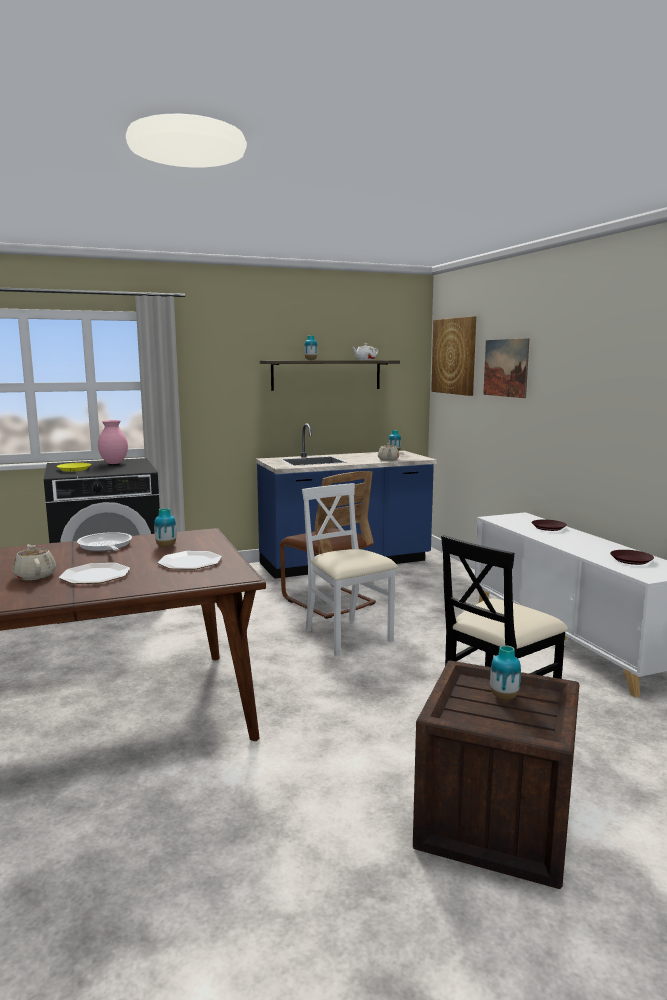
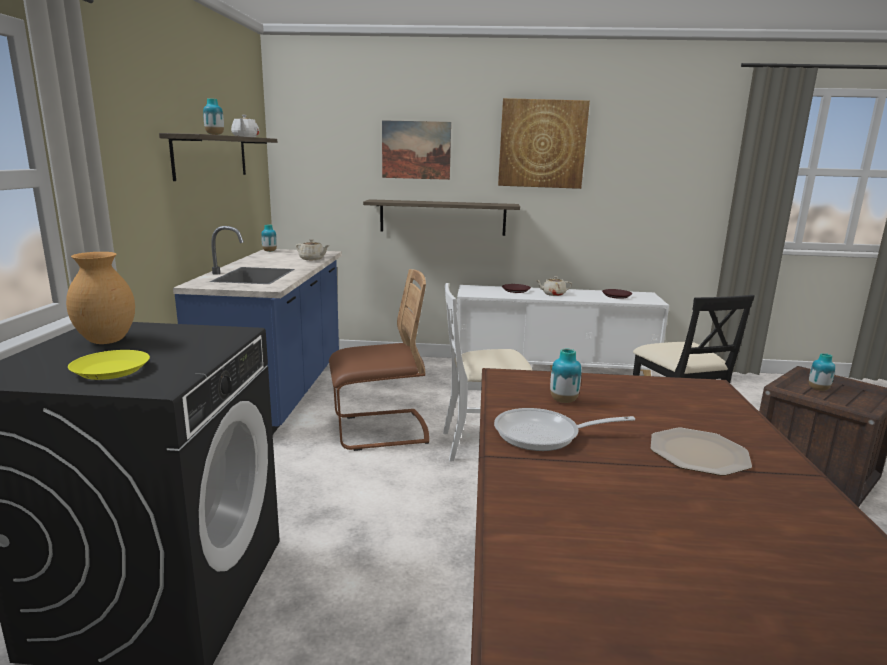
camera: 65 degrees left, 5 degrees up
(35, 576) = (695, 496): beige teapot -> beige teapot (553, 294)
(114, 463) = (107, 341): pink vase -> brown vase
(190, 562) = (648, 398): plate -> none
(454, 356) = (321, 135): picture -> picture (542, 144)
(519, 437) = (442, 217): none -> shelf

